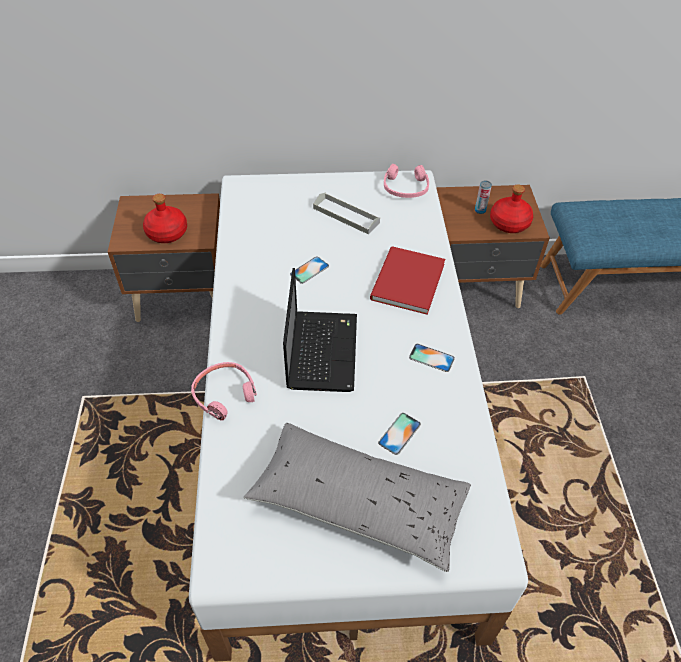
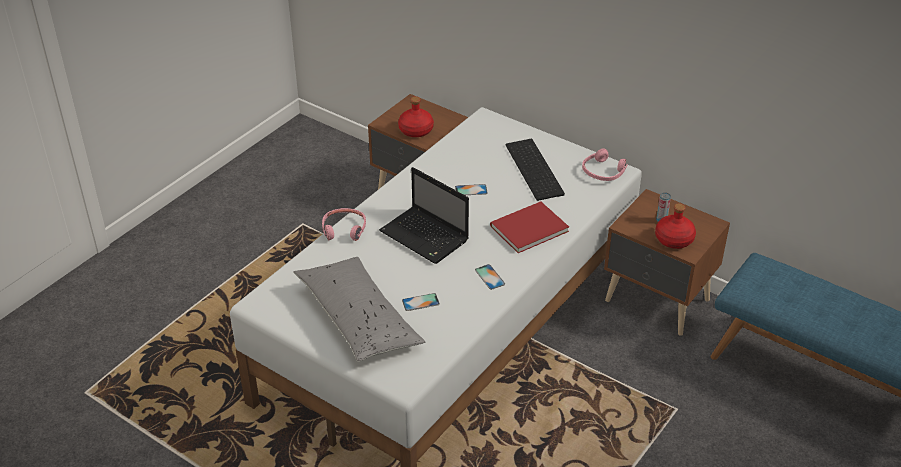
camera: 40 degrees right, 10 degrees down
(321, 350) = (426, 237): laptop -> laptop turned 90 degrees clockwise
(346, 215) = (536, 169): grey tray -> keyboard

